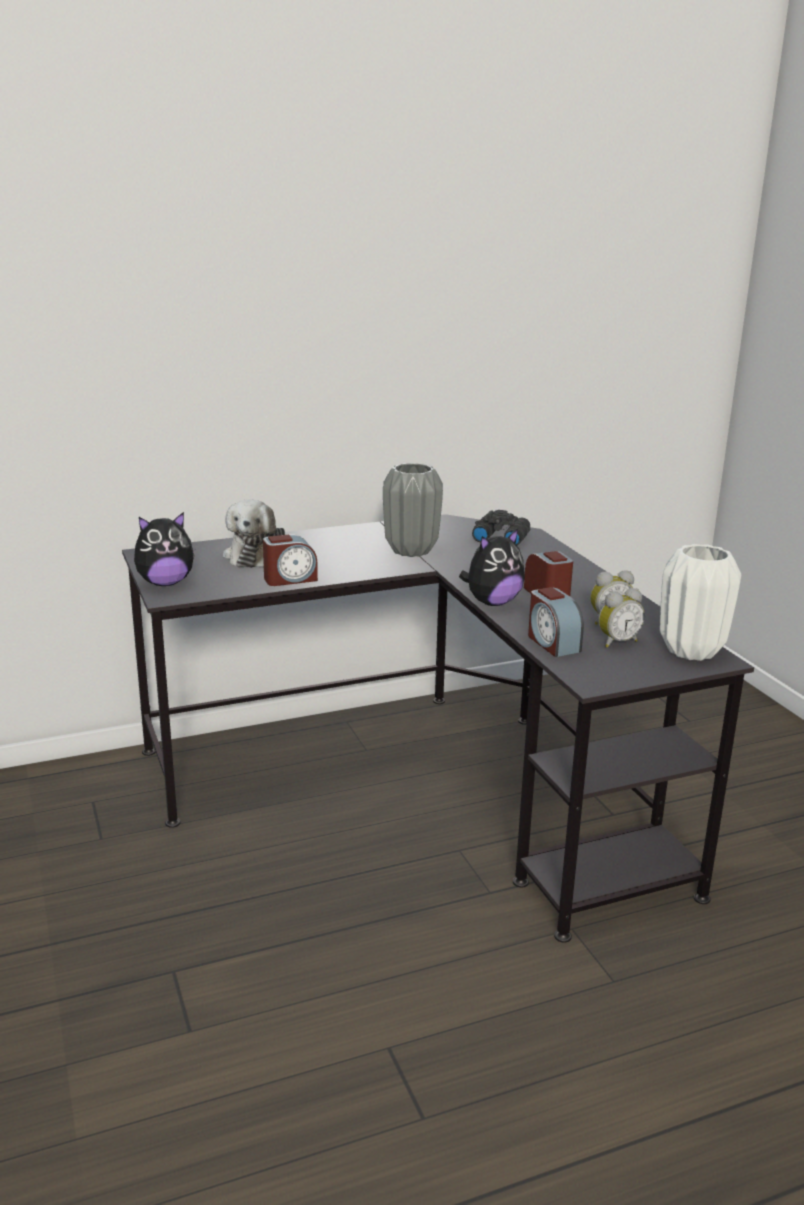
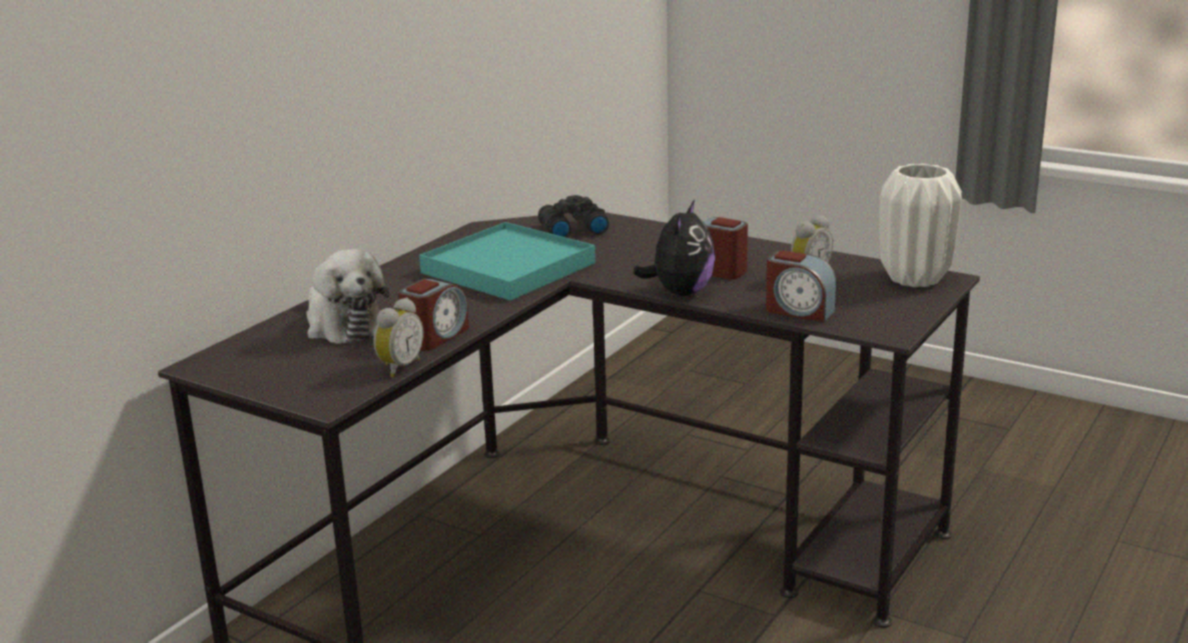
camera: 35 degrees left, 0 degrees up
(165, 583) = (295, 388): plush toy -> none
(412, 551) = (509, 268): grey vase -> turquoise tray
(617, 642) = (847, 291): alarm clock -> alarm clock (398, 367)

